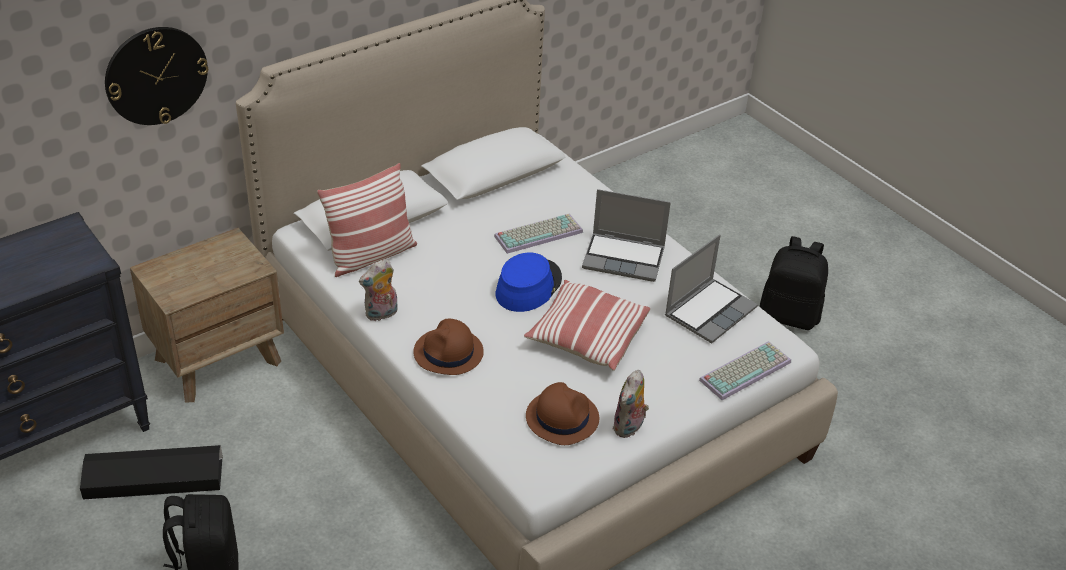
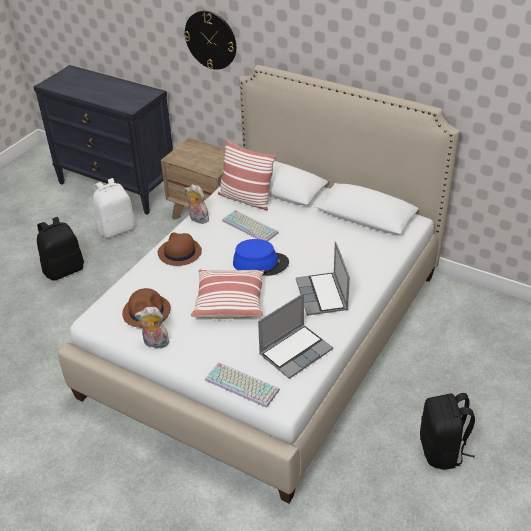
camera: 70 degrees right, 0 degrees up
(153, 478) = (116, 229): black storage box -> white backpack
(539, 233) = (318, 252): keyboard -> keyboard (251, 226)
(710, 311) = (295, 351): laptop -> laptop turned 60 degrees counterclockwise

